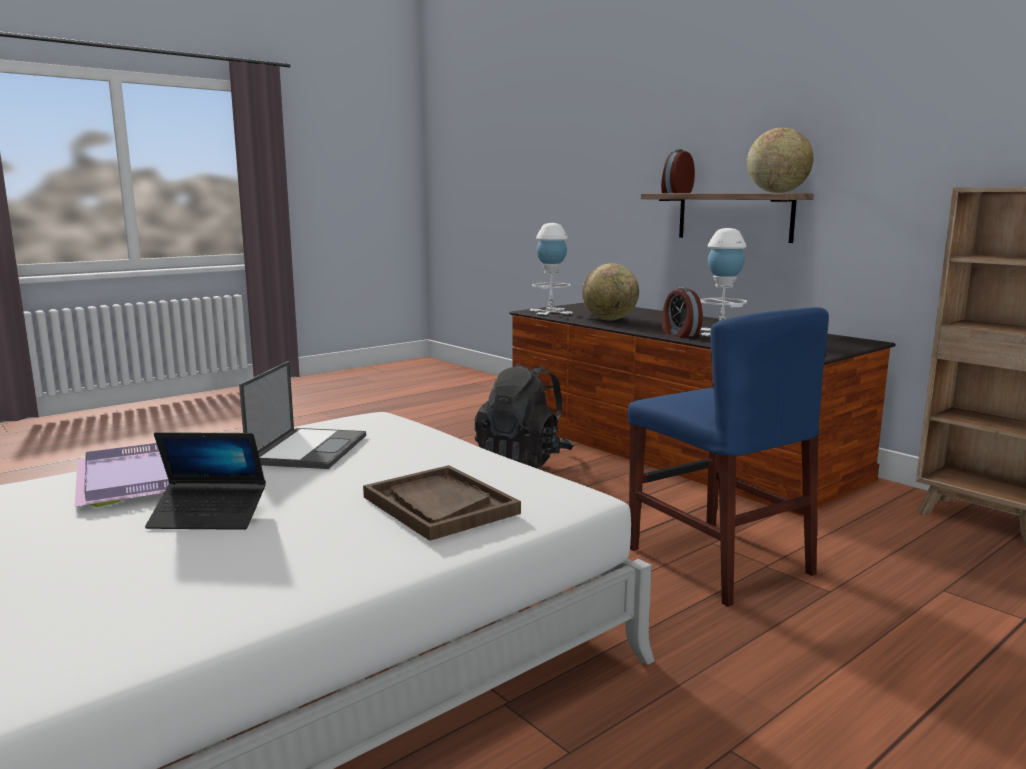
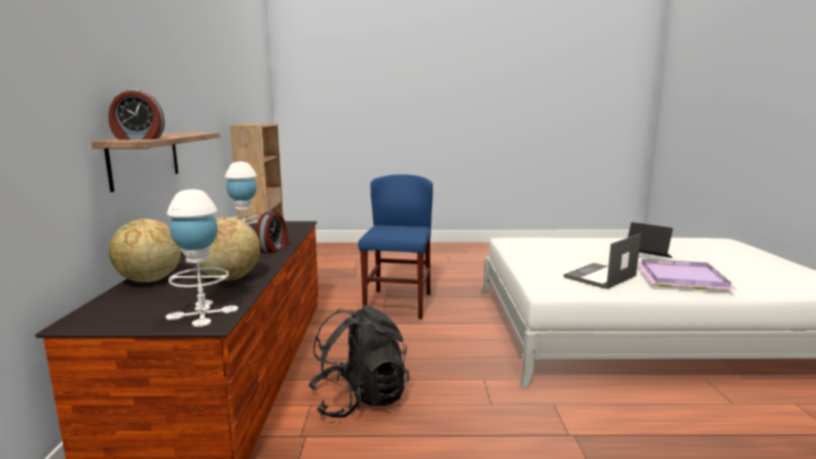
camera: 140 degrees left, 0 degrees up
(439, 505) = (558, 245): brown tray -> none
(777, 192) = (194, 133): globe -> globe (149, 280)

